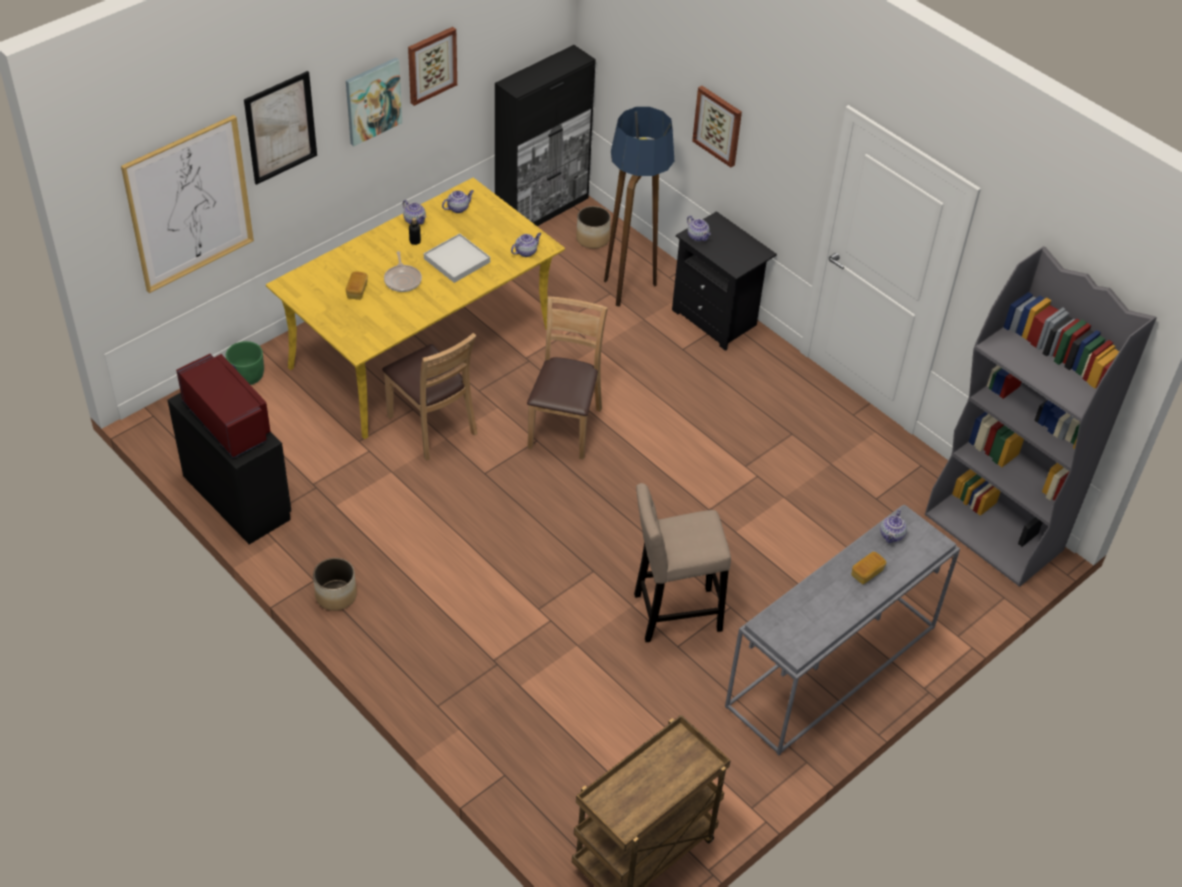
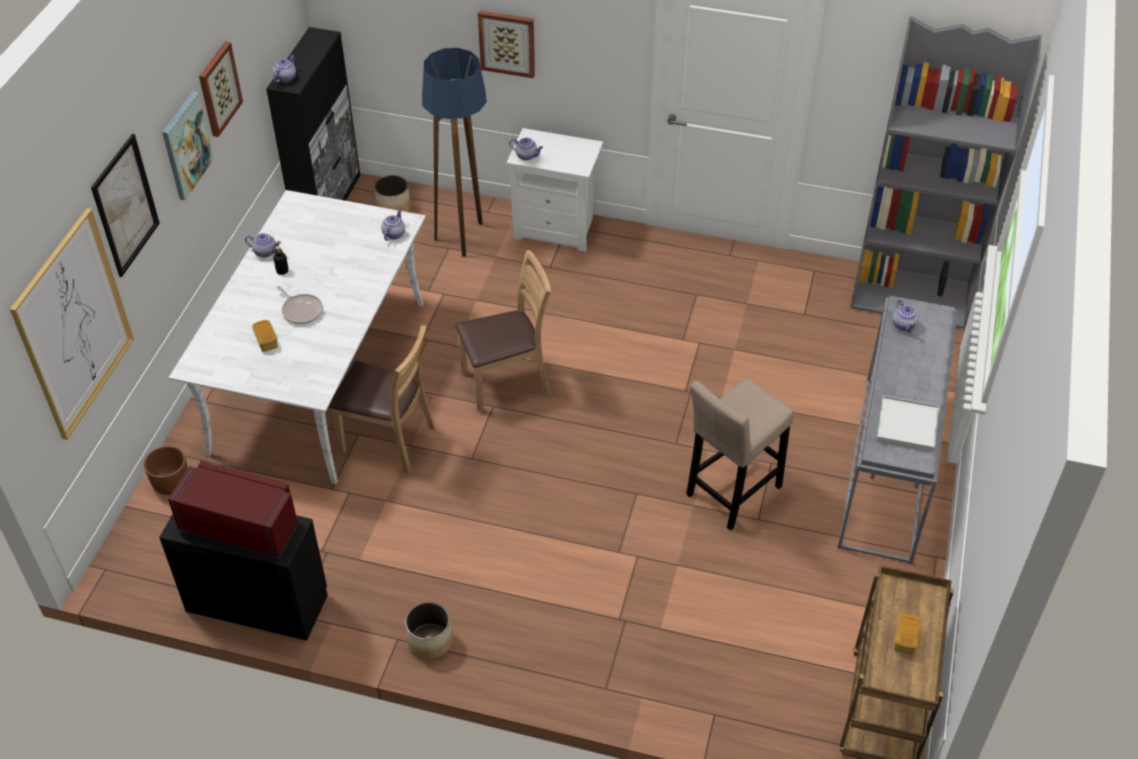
camera: 30 degrees left, 0 degrees up
(247, 376) = (171, 483): green planter -> brown planter
(421, 347) = (319, 375): yellow dining table -> white dining table
(457, 260) = (337, 270): white tray -> white tray (907, 426)
(458, 208) = (297, 223): teapot -> teapot (285, 78)
(564, 427) = (506, 382): brown chair -> brown chair turned 90 degrees clockwise
(717, 319) = (556, 228): black nightstand -> white nightstand
(867, 573) = (913, 365): bread -> bread (905, 639)

